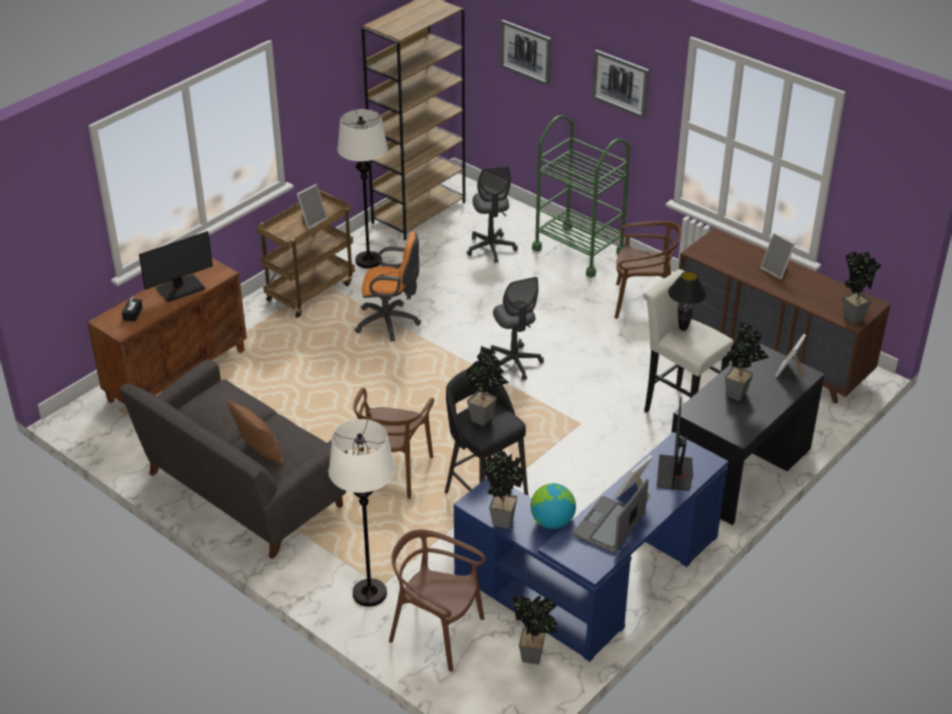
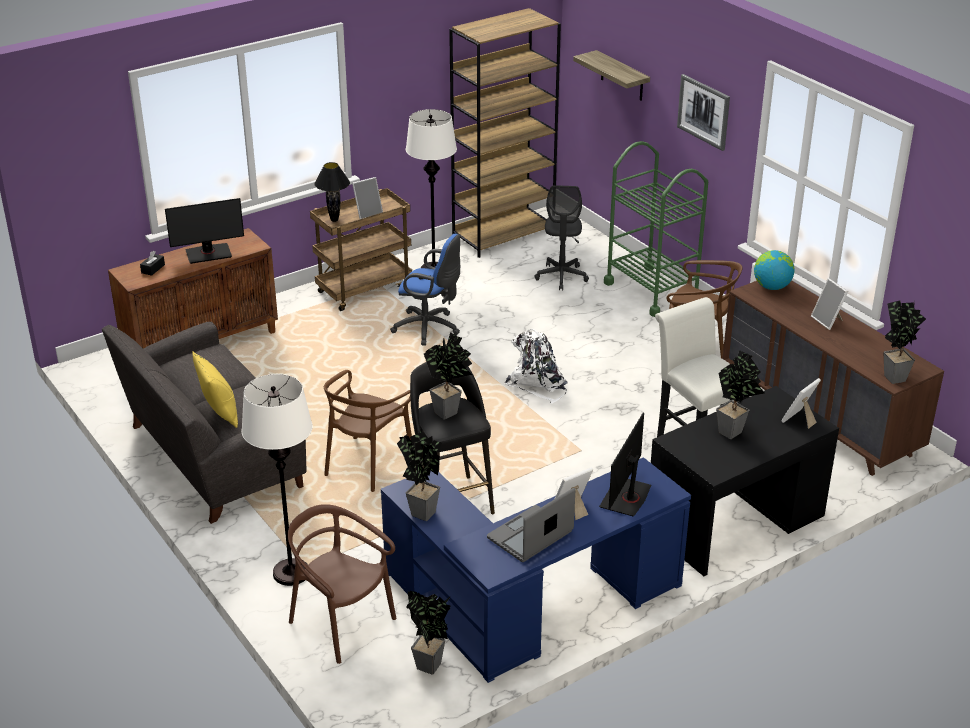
camera: 15 degrees right, 5 degrees down
(259, 452) = (220, 413): brown pillow -> yellow pillow
(390, 322) = (429, 328): orange office chair -> blue office chair
(514, 363) = (538, 384): grey office chair -> white backpack
(526, 52) = (622, 76): picture -> shelf
(552, 522) = (475, 522): globe -> globe (771, 287)
(683, 328) = (699, 361): black table lamp -> black table lamp (334, 220)

